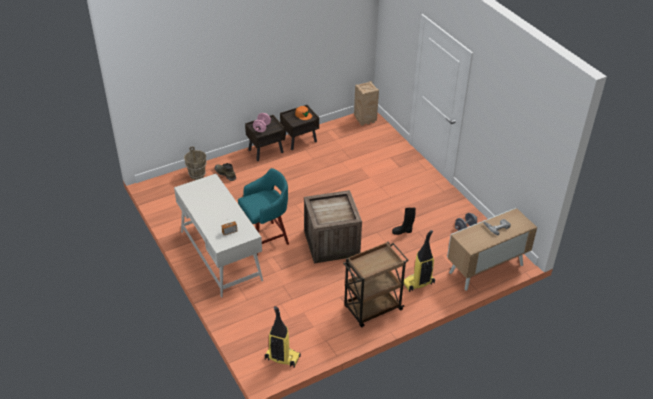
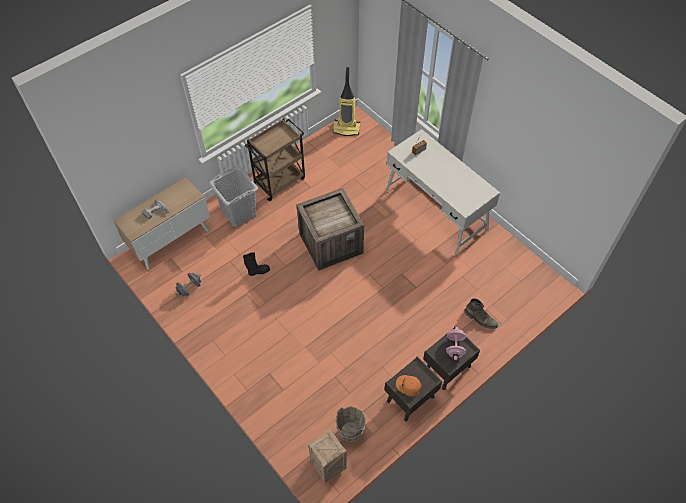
camera: 170 degrees right, 15 degrees up
(197, 175) = (513, 311): brown bucket -> brown bucket (350, 431)
(266, 238) = (399, 237): turquoise stool -> none
(418, 283) = (239, 212): vacuum cleaner -> grey laundry basket

